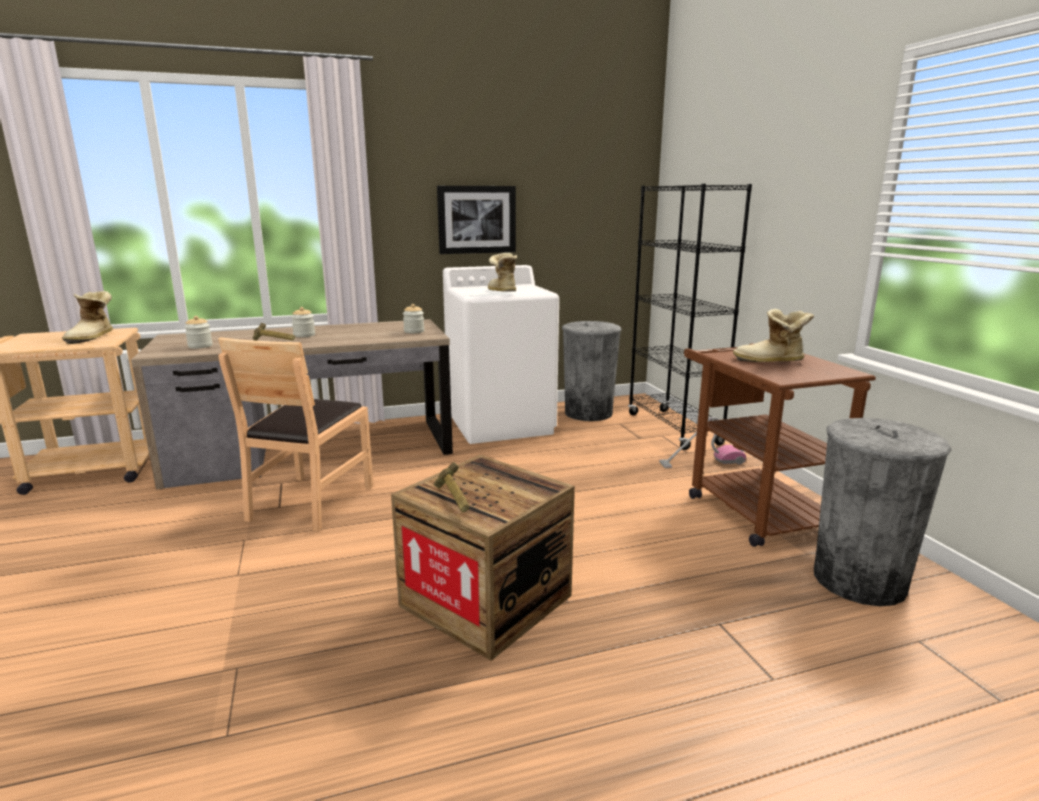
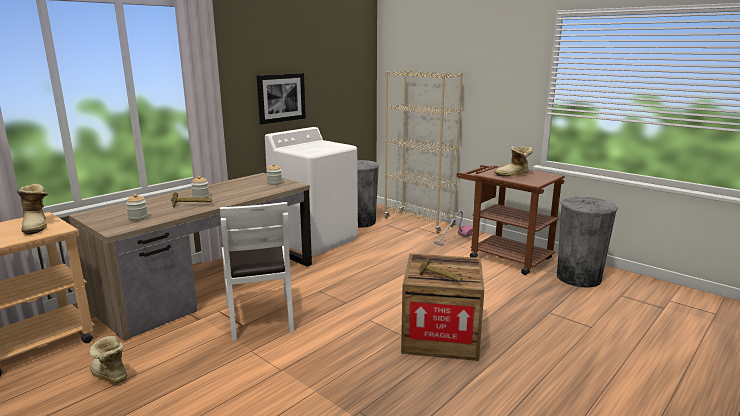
camera: 30 degrees left, 0 degrees up
(310, 502) = (260, 316): brown chair -> white chair
(501, 292) = (320, 148): boot -> boot (108, 376)
(673, 429) = (419, 222): black bookcase -> beige bookcase

